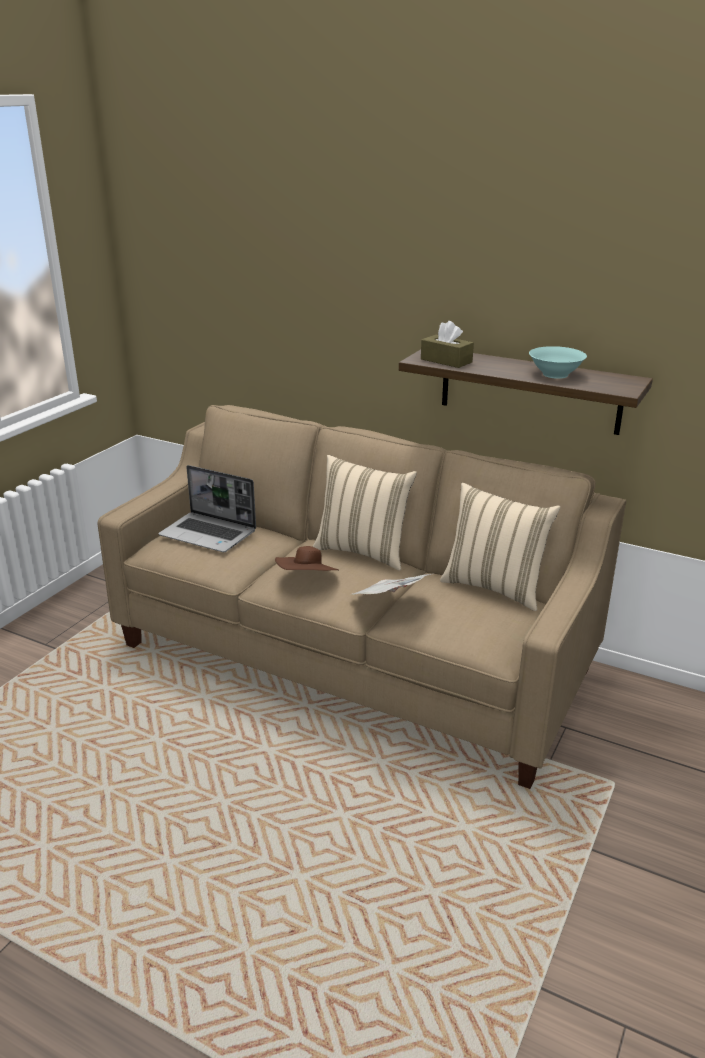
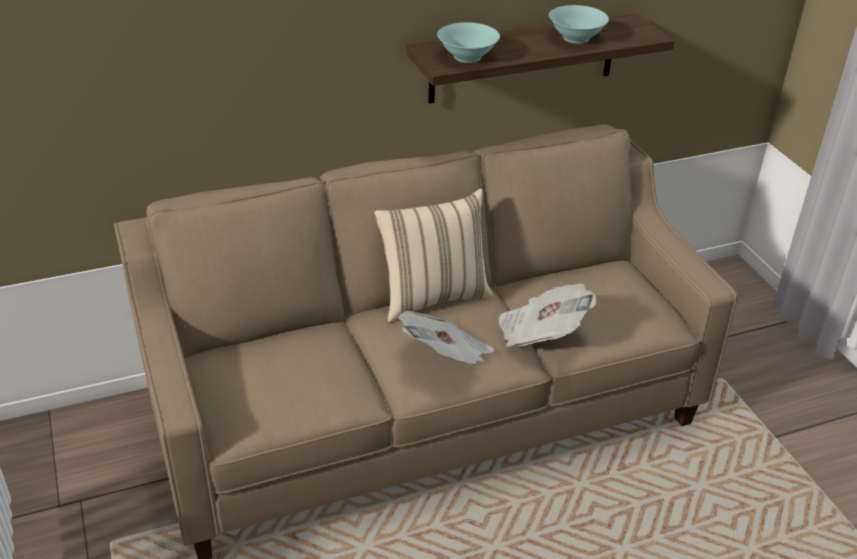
camera: 50 degrees left, 10 degrees up
(209, 534) = (268, 370): laptop -> none
(307, 580) = (447, 357): brown hat -> newspaper
(446, 361) = (467, 57): brown tissue box -> turquoise bowl
(495, 587) = (576, 267): beige pillow -> none

